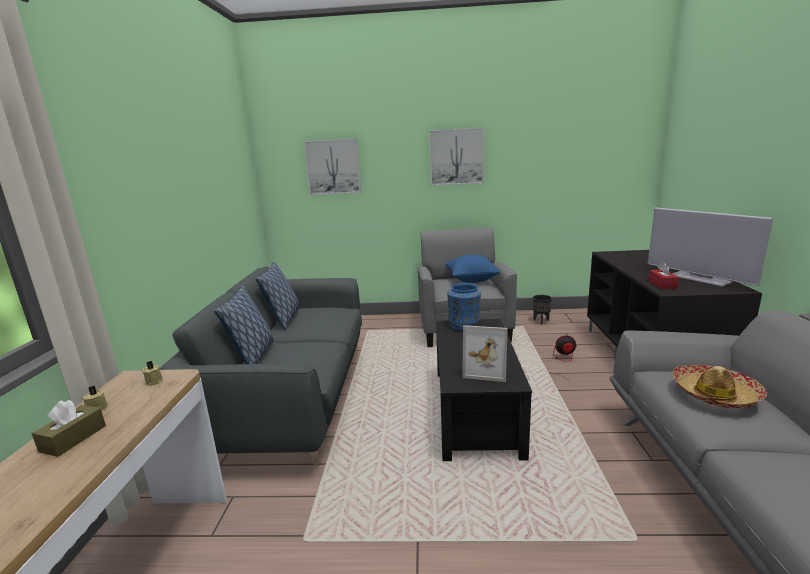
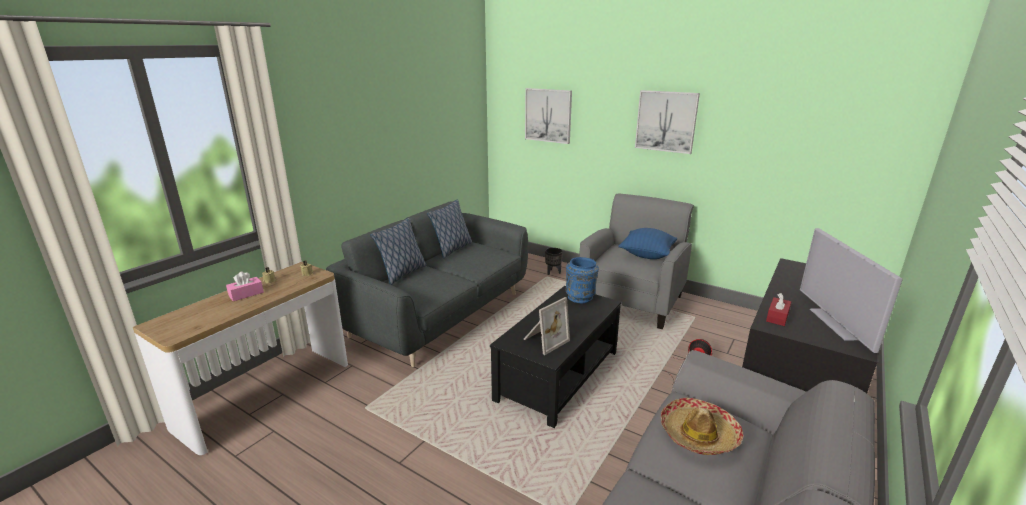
camera: 30 degrees right, 5 degrees up
(73, 438) = (246, 294): brown tissue box -> pink tissue box
(485, 370) = (544, 340): picture frame -> picture frame turned 90 degrees counterclockwise
(541, 321) = (723, 318): black planter -> black planter (553, 272)

